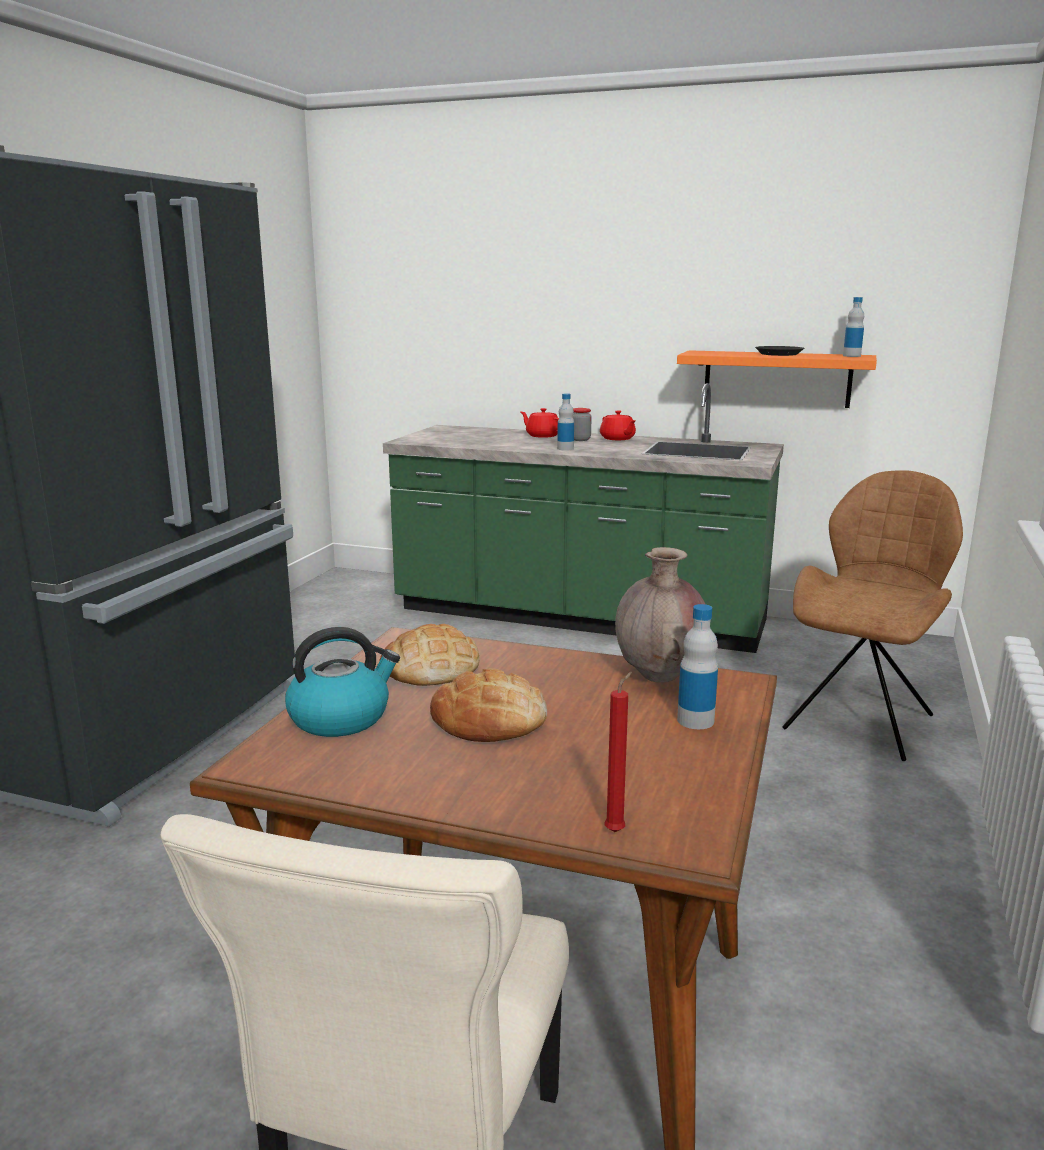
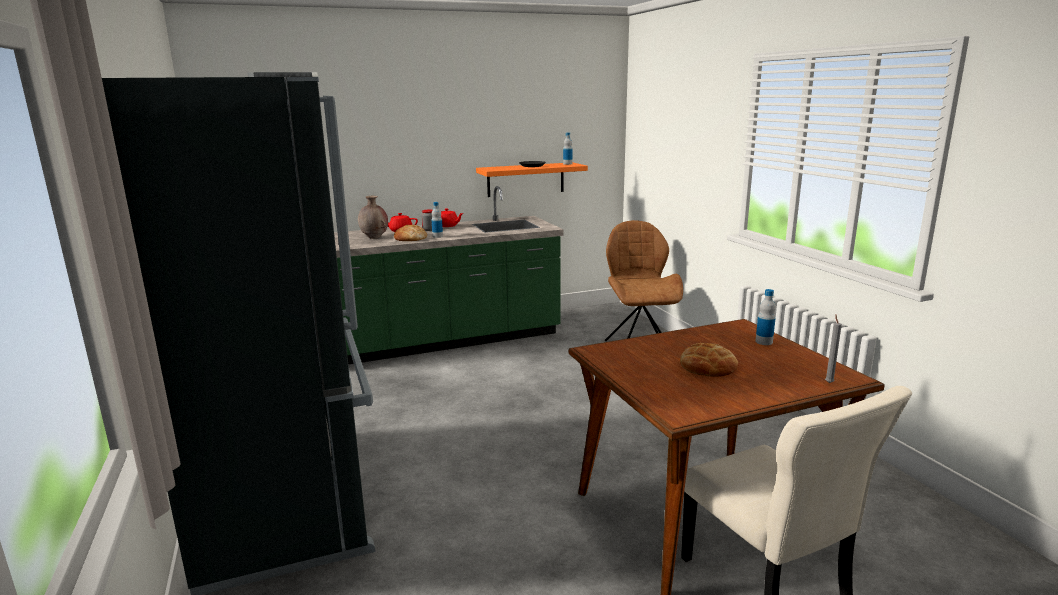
camera: 40 degrees left, 0 degrees up
(341, 718) = (659, 388): kettle -> none
(430, 667) = (635, 357): bread -> bread (410, 238)
(617, 830) = (828, 382): red candle -> grey candle
(660, 677) = (717, 331): brown vase -> brown vase (374, 237)

